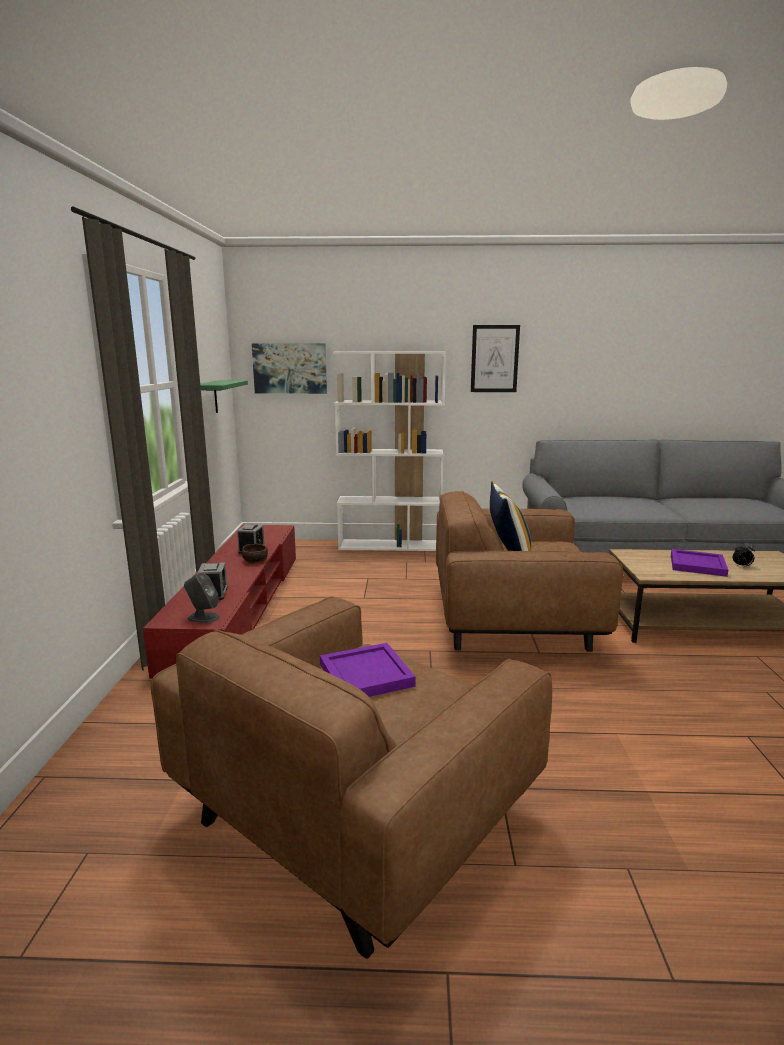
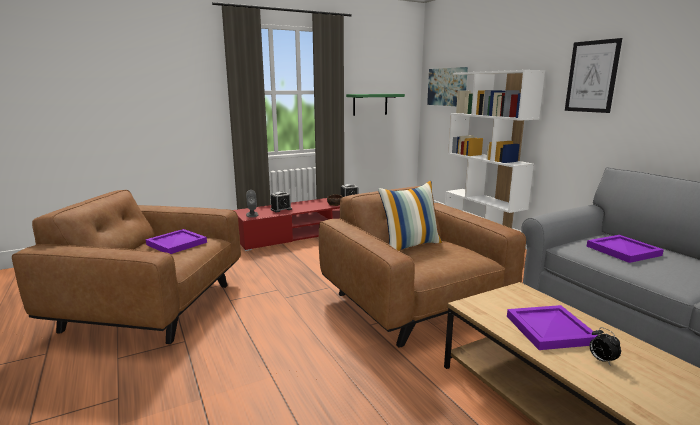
camera: 60 degrees right, 0 degrees up
(604, 504) = (622, 250): none -> purple tray

